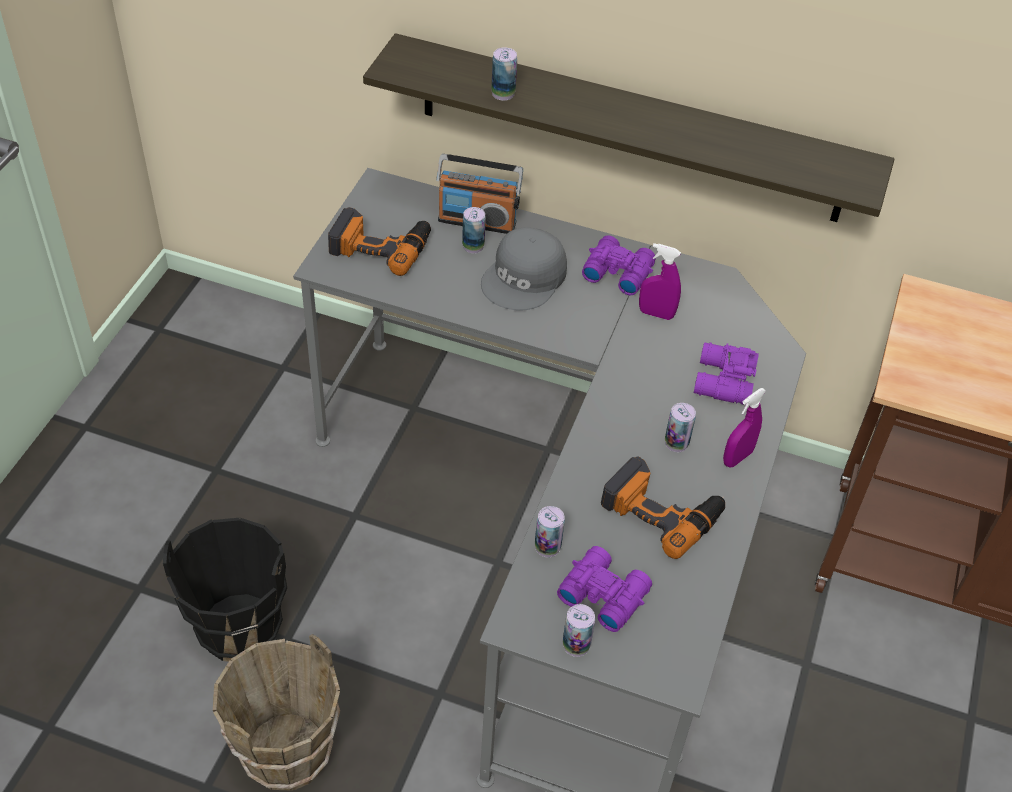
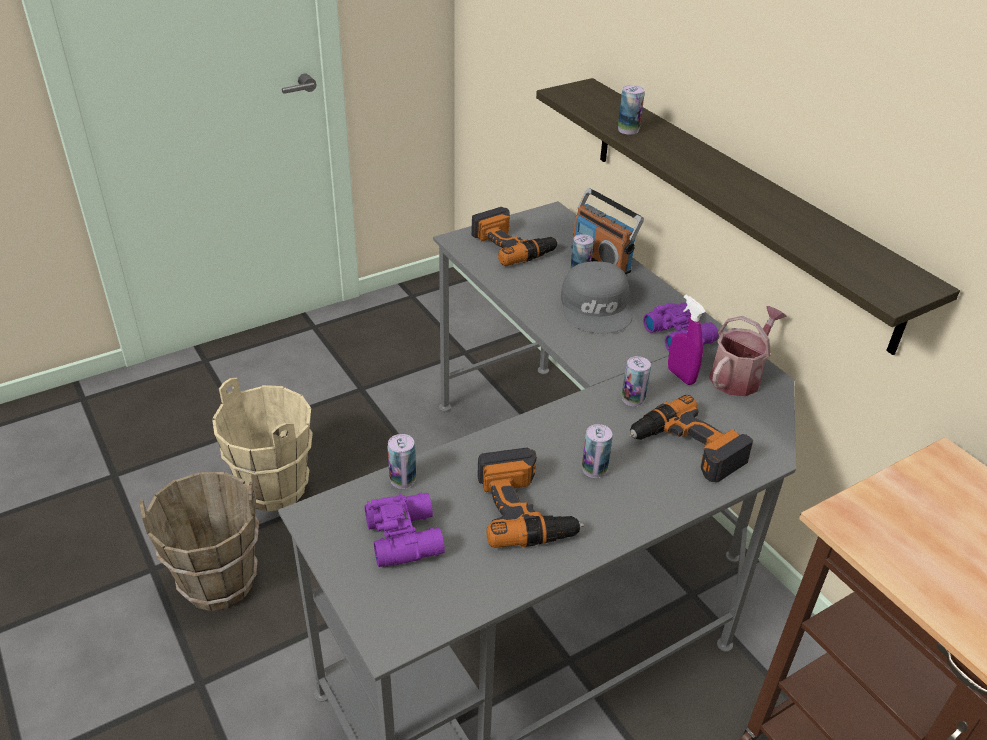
camera: 40 degrees right, 10 degrees down
(240, 628) = (275, 487): black bucket -> beige bucket
(525, 278) = (597, 307): grey cap -> grey cap turned 75 degrees counterclockwise
(576, 645) = (340, 558): can -> can (633, 399)
(697, 288) = (739, 376): none -> watering can
(722, 381) = (687, 448): purple binoculars -> power drill
(737, 457) = (638, 508): purple spray bottle -> none

